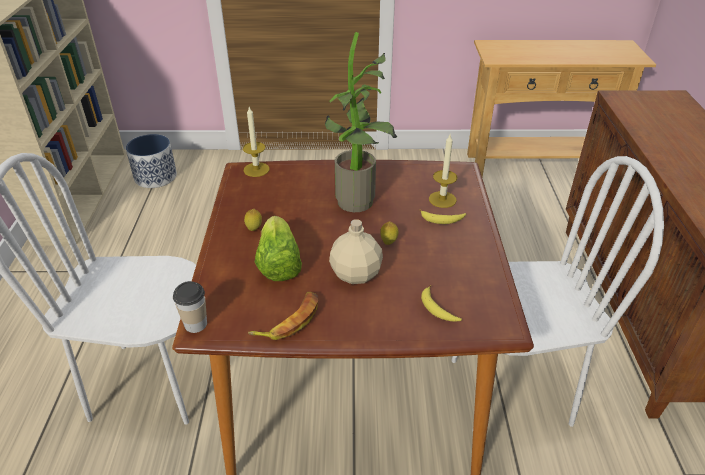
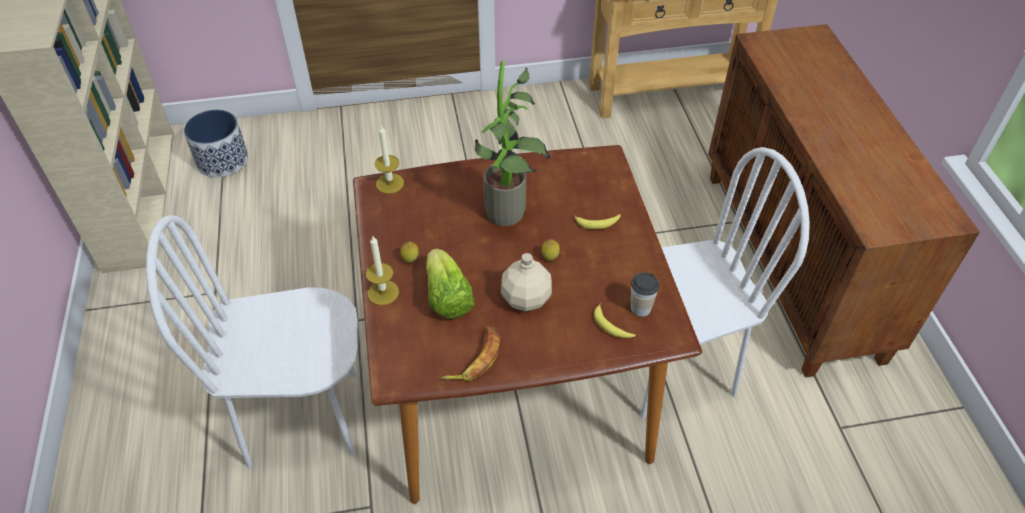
camera: 10 degrees left, 10 degrees up
(195, 324) = (387, 375): cup -> cup (640, 308)
(442, 199) = (593, 198): candle -> candle (383, 292)

